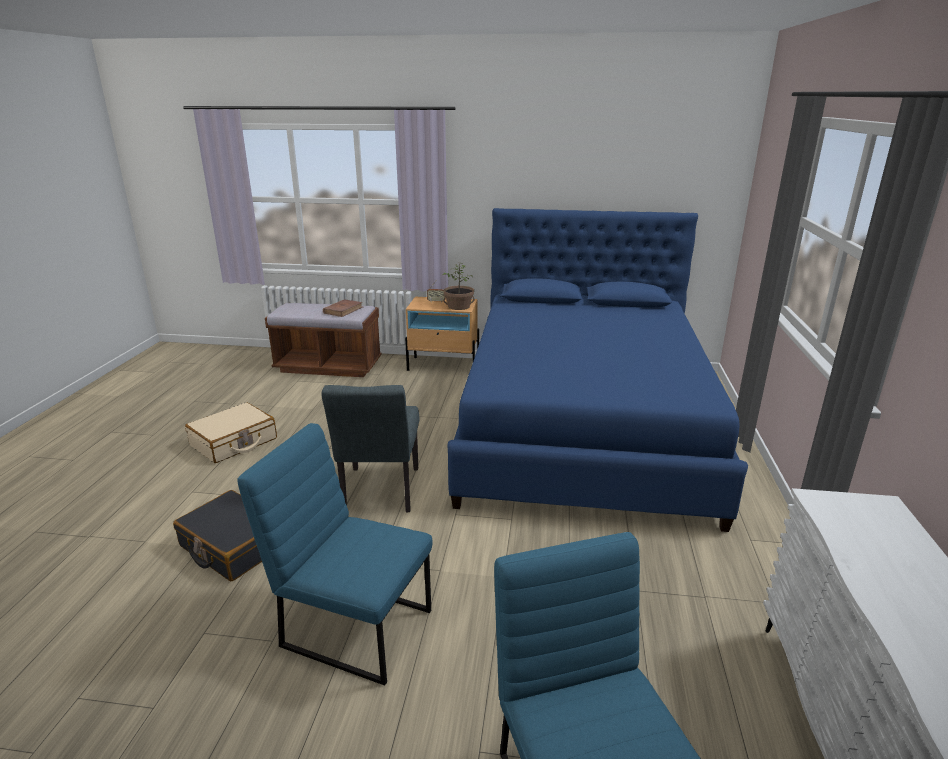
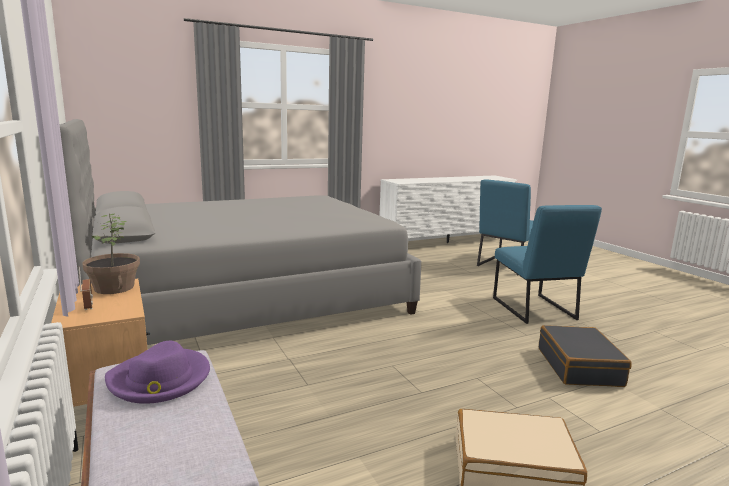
camera: 125 degrees left, 10 degrees down
(343, 310) = (160, 380): brown book -> purple hat
(379, 494) = (441, 340): grey chair -> none
(583, 425) = (244, 299): blue bed -> grey bed

